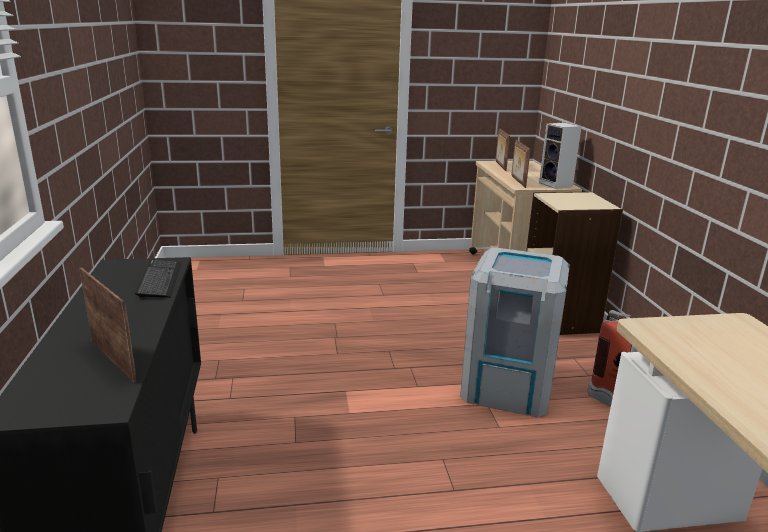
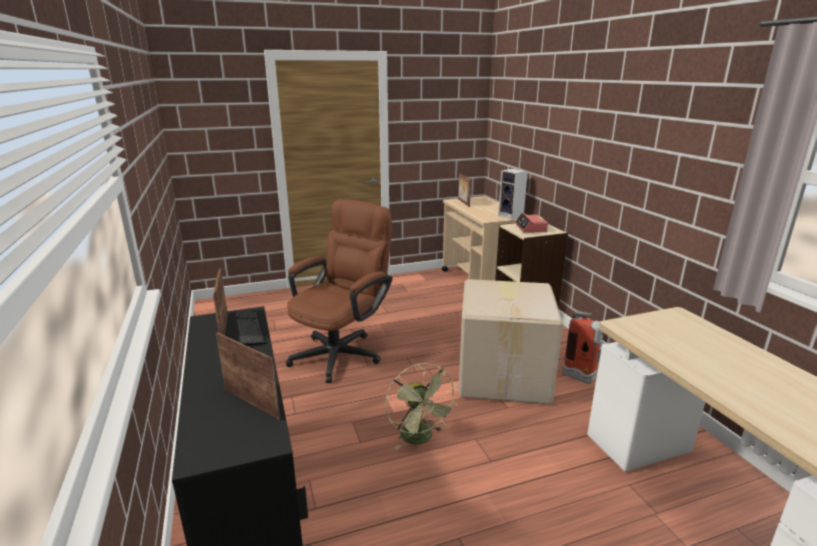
camera: 10 degrees left, 0 degrees up
(312, 334) = (342, 352): none -> brown office chair
(372, 449) = (420, 439): none -> green fan
(508, 387) = (504, 375): grey trash can -> cardboard box
(517, 181) = (482, 215): picture frame -> picture frame (223, 326)
(573, 200) = (531, 228): none -> alarm clock

